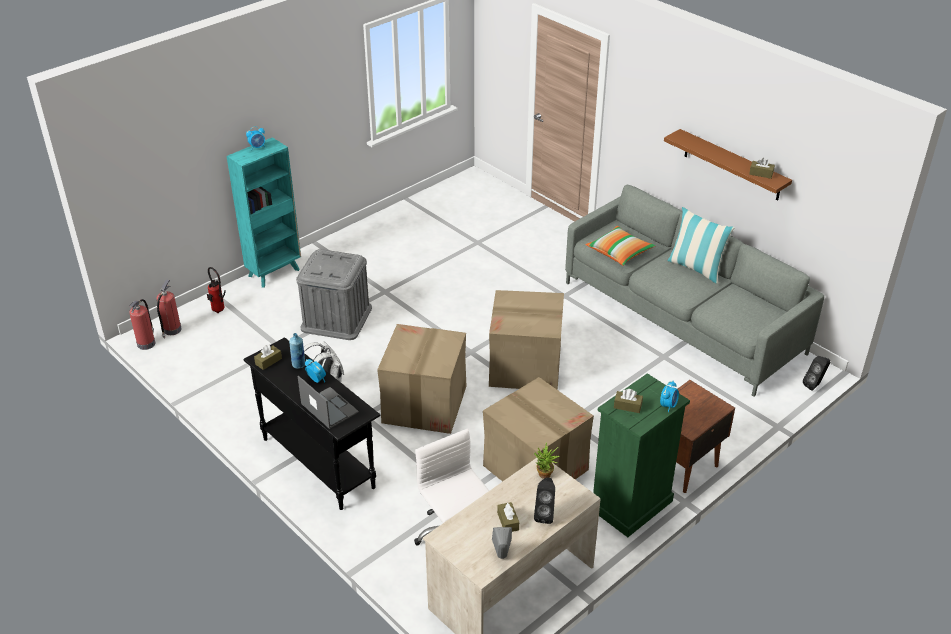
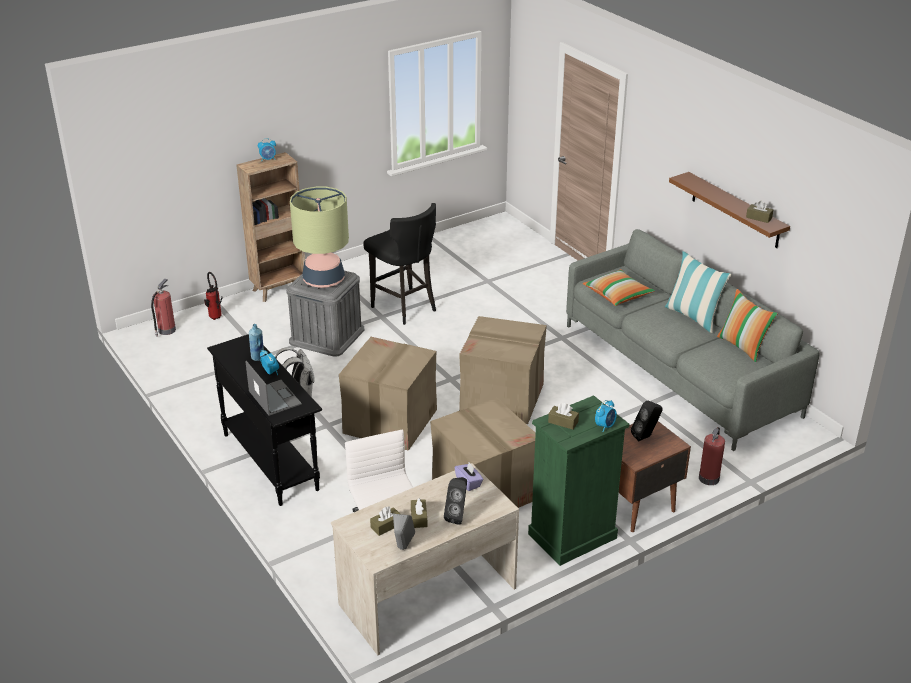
camera: 10 degrees right, 5 degrees down
(146, 343) = (139, 339): fire extinguisher -> fire extinguisher (709, 477)
(268, 361) = (230, 352): brown tissue box -> brown tissue box (386, 526)
(275, 272) = (279, 289): turquoise bookcase -> brown bookcase
(333, 266) = (324, 280): none -> table lamp
(404, 279) = (404, 307): none -> black stool
(544, 476) = (469, 483): potted plant -> purple tissue box
(749, 295) = (742, 346): none -> pillow
(814, 385) = (802, 447): black speaker -> black speaker (646, 437)

